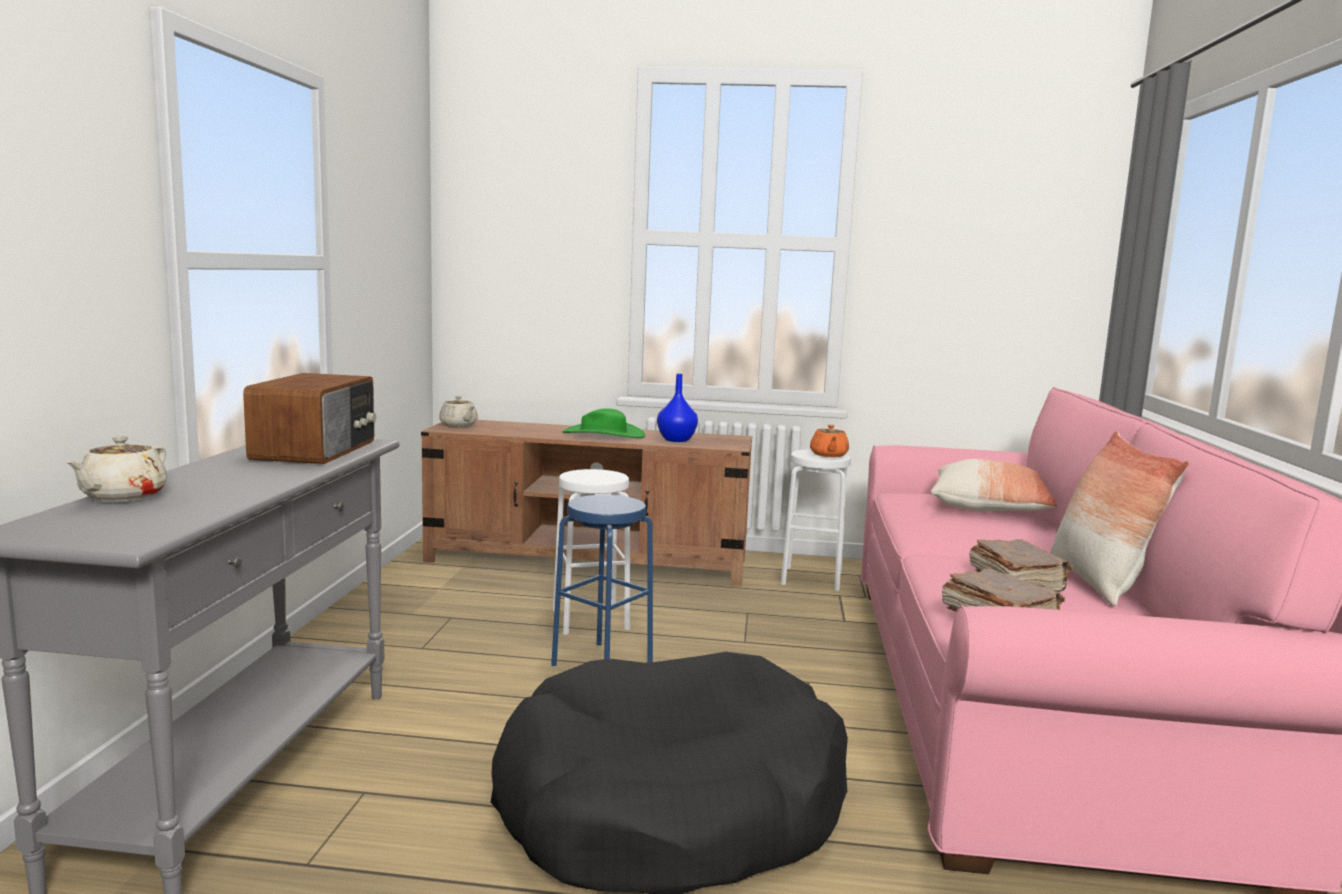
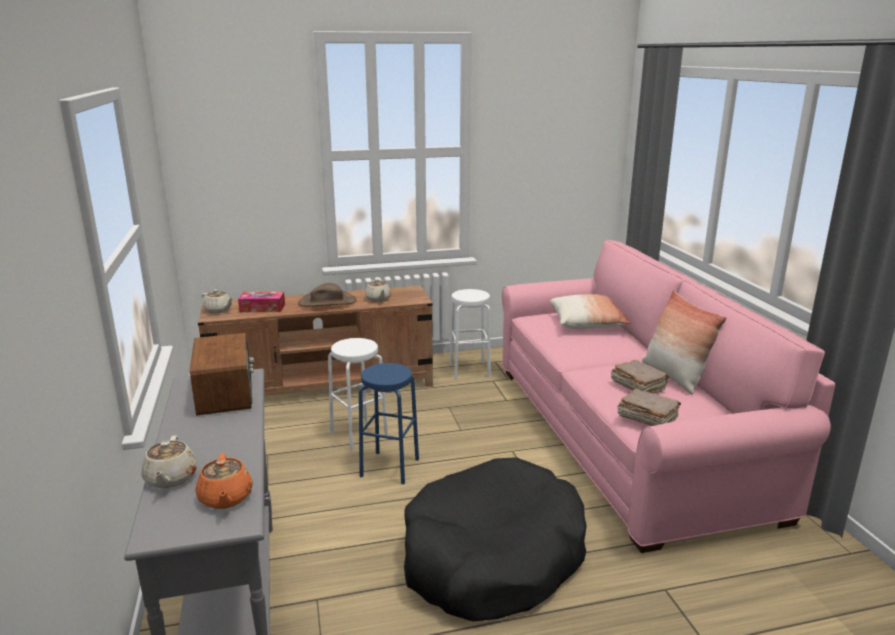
camera: 20 degrees left, 10 degrees up
(514, 429) = (262, 308): none -> tissue box
(604, 434) = (327, 302): green hat -> brown hat
(676, 440) = (378, 299): blue vase -> beige teapot
(828, 455) = (475, 294): orange teapot -> orange teapot (225, 498)

